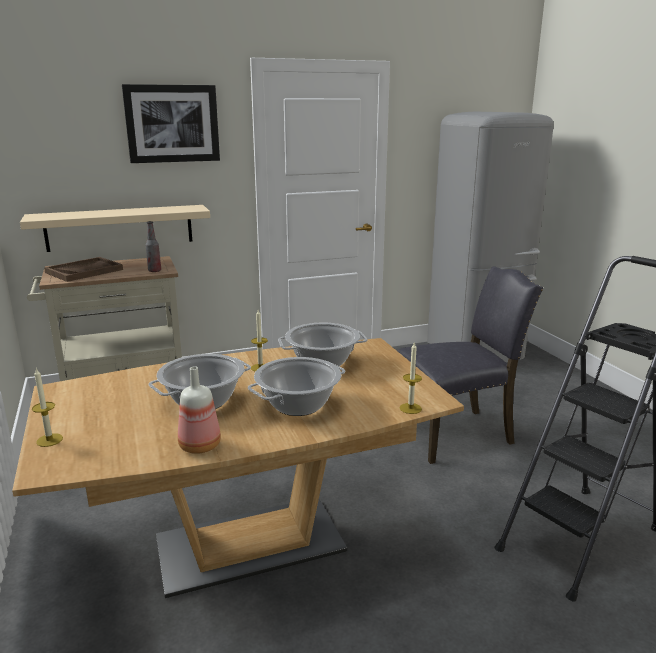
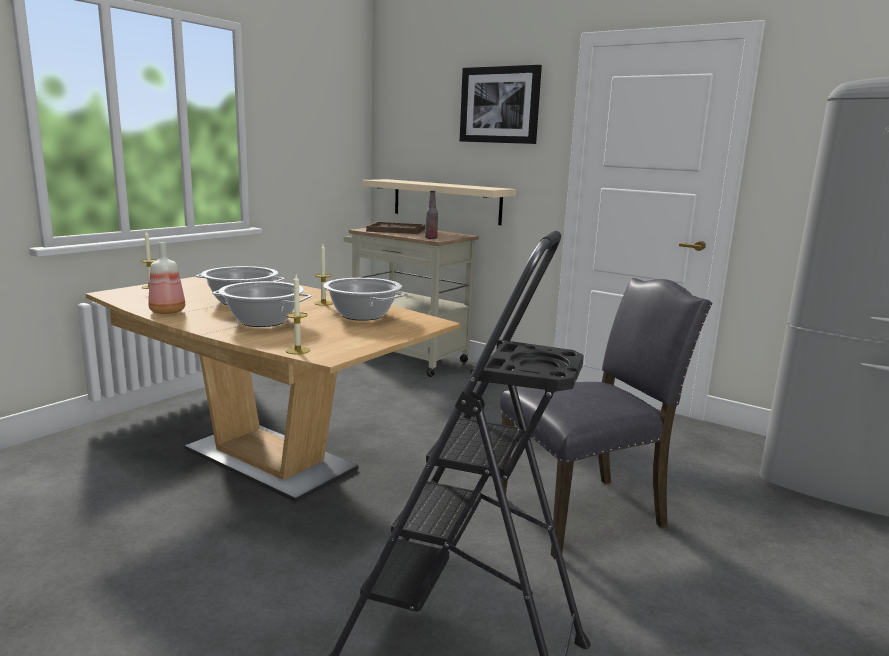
camera: 55 degrees right, 5 degrees down
(456, 433) = (585, 512): grey chair -> grey chair turned 60 degrees counterclockwise

